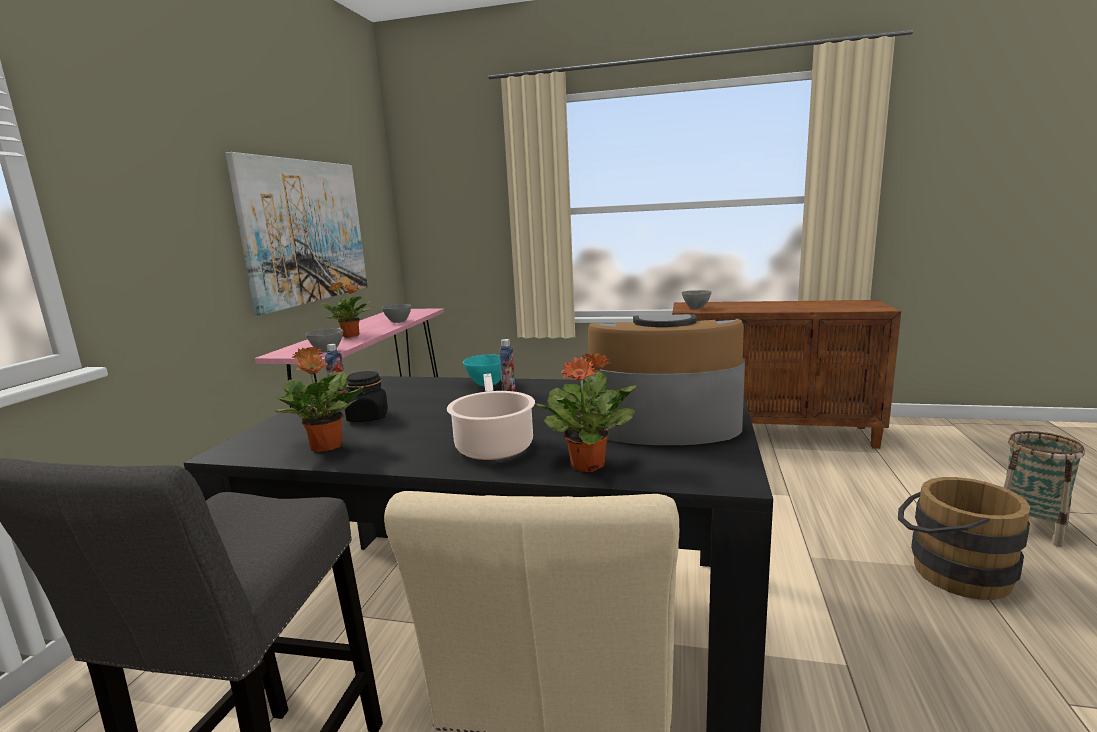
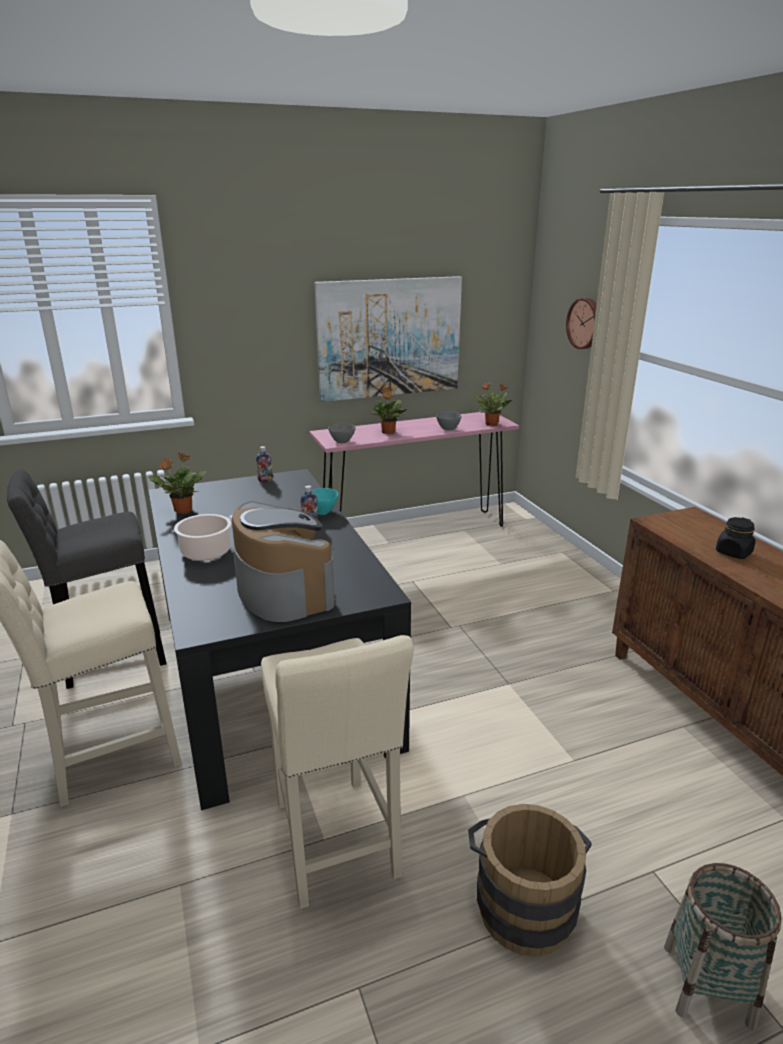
camera: 55 degrees right, 10 degrees up
(368, 417) = (232, 503): black jar -> black jar (733, 553)
(481, 201) = (585, 323): none -> wall clock
(588, 464) = (196, 584): potted plant -> potted plant (492, 424)
(696, 308) = (675, 524): grey bowl -> none
(860, 658) = (336, 846): none -> beige stool

